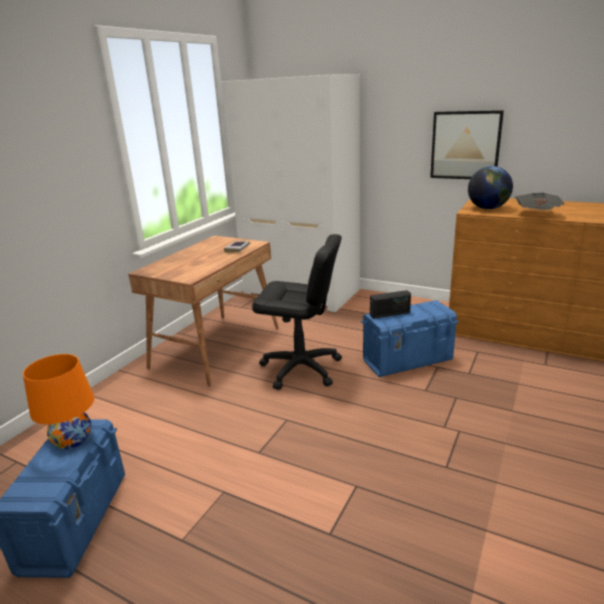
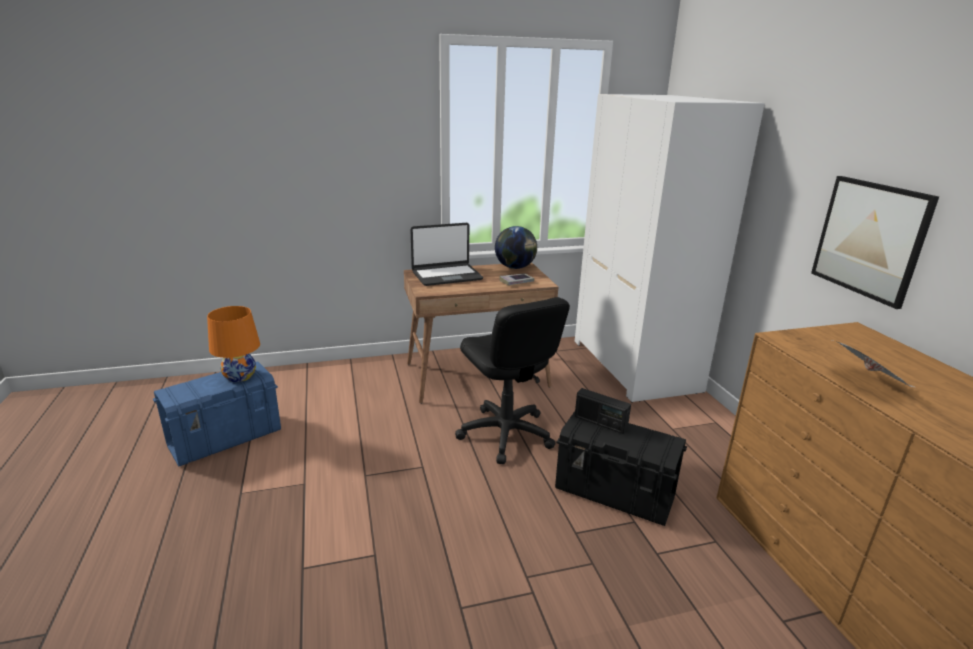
camera: 45 degrees right, 0 degrees up
(176, 264) = (446, 275): none -> laptop
(408, 360) = (615, 493): blue storage box -> black storage box
(488, 208) = (819, 345): globe -> globe (515, 267)

